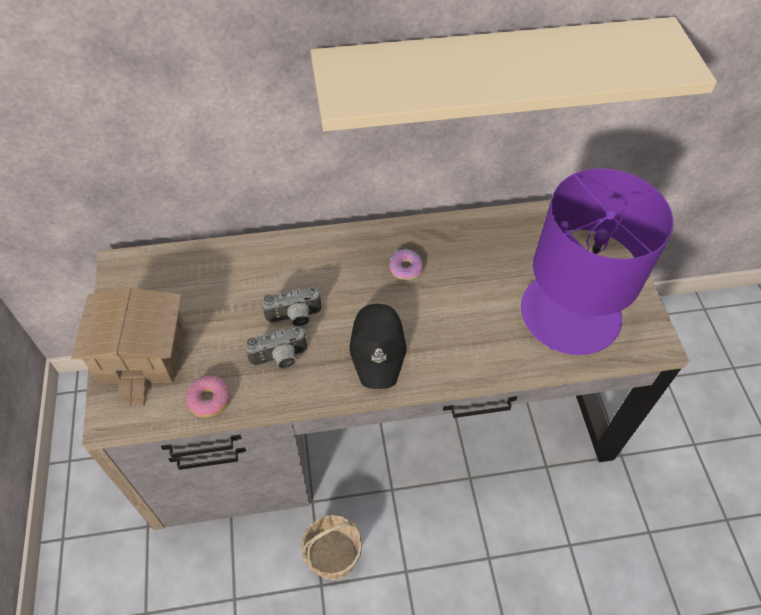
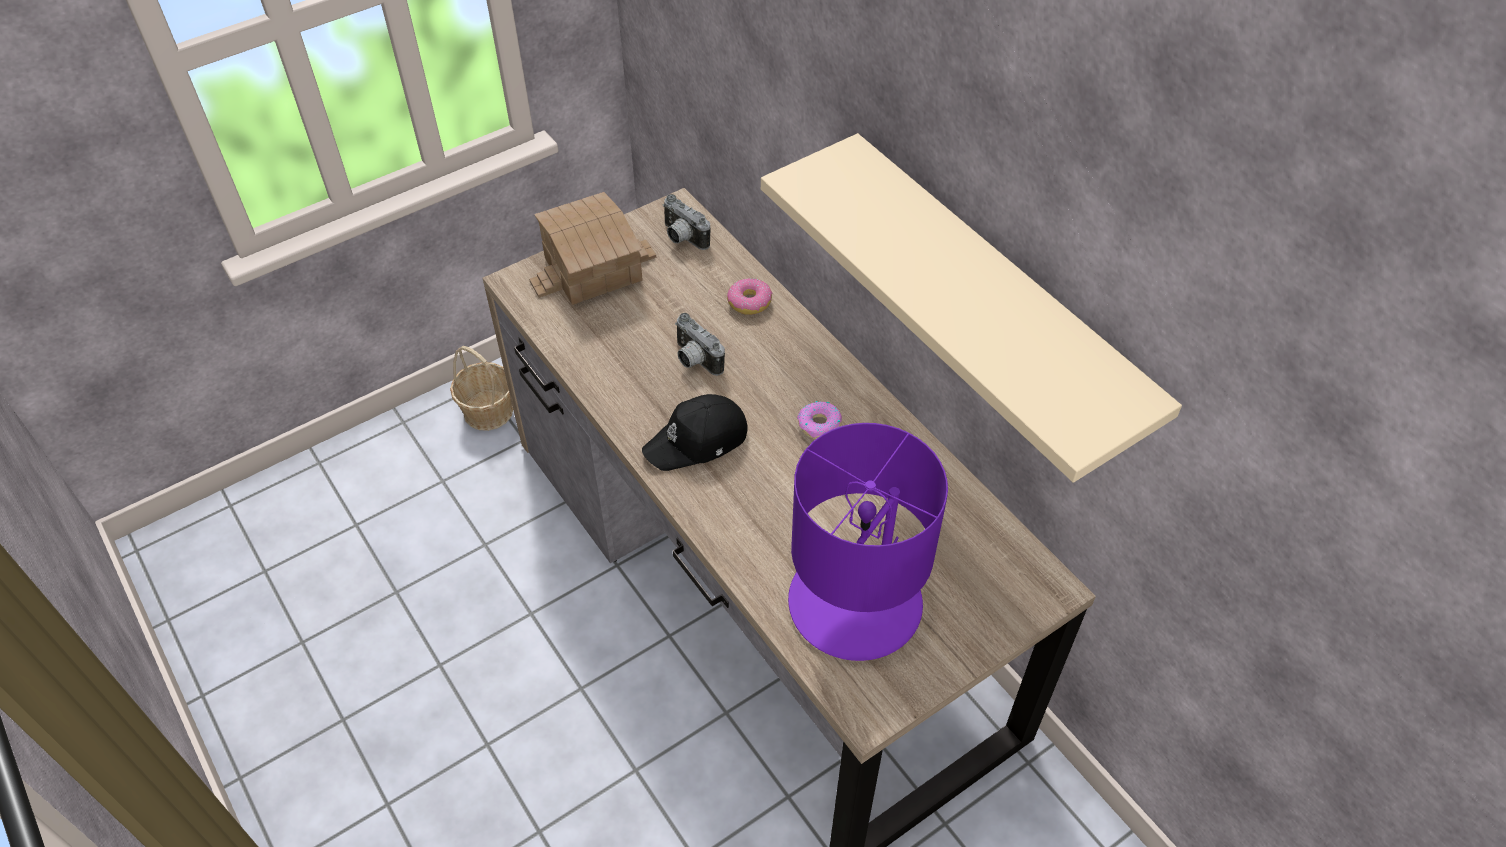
camera: 65 degrees right, 5 degrees down
(209, 400) = (568, 338): donut -> donut (749, 302)
(280, 360) = (639, 369): camera -> camera (682, 238)
(333, 555) = (567, 610): basket -> basket (488, 410)

